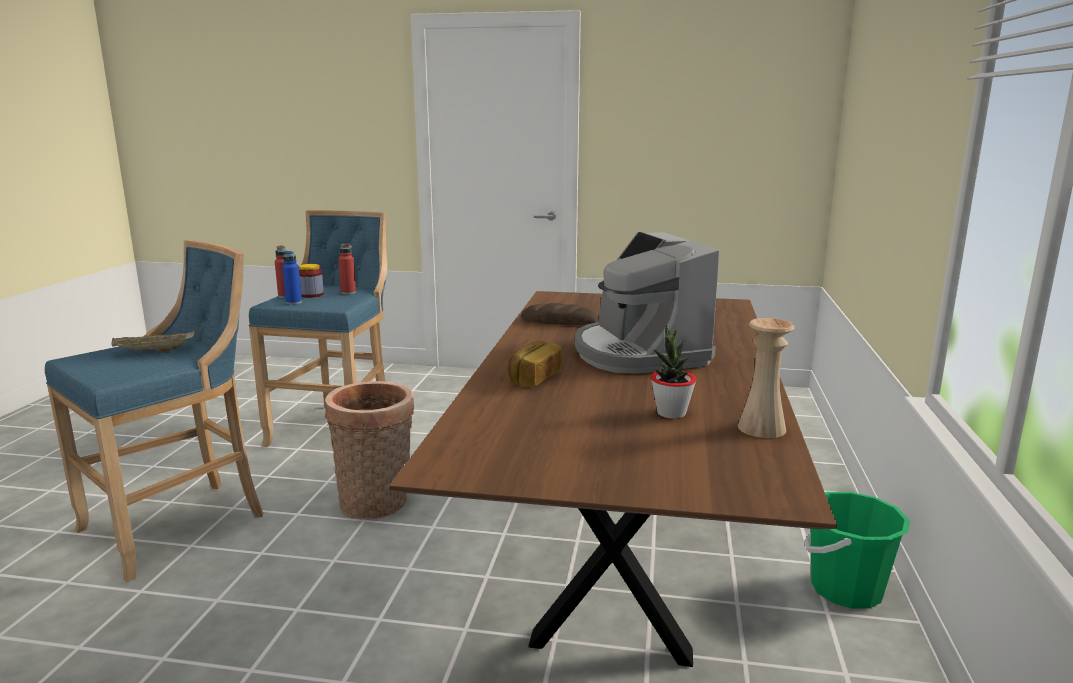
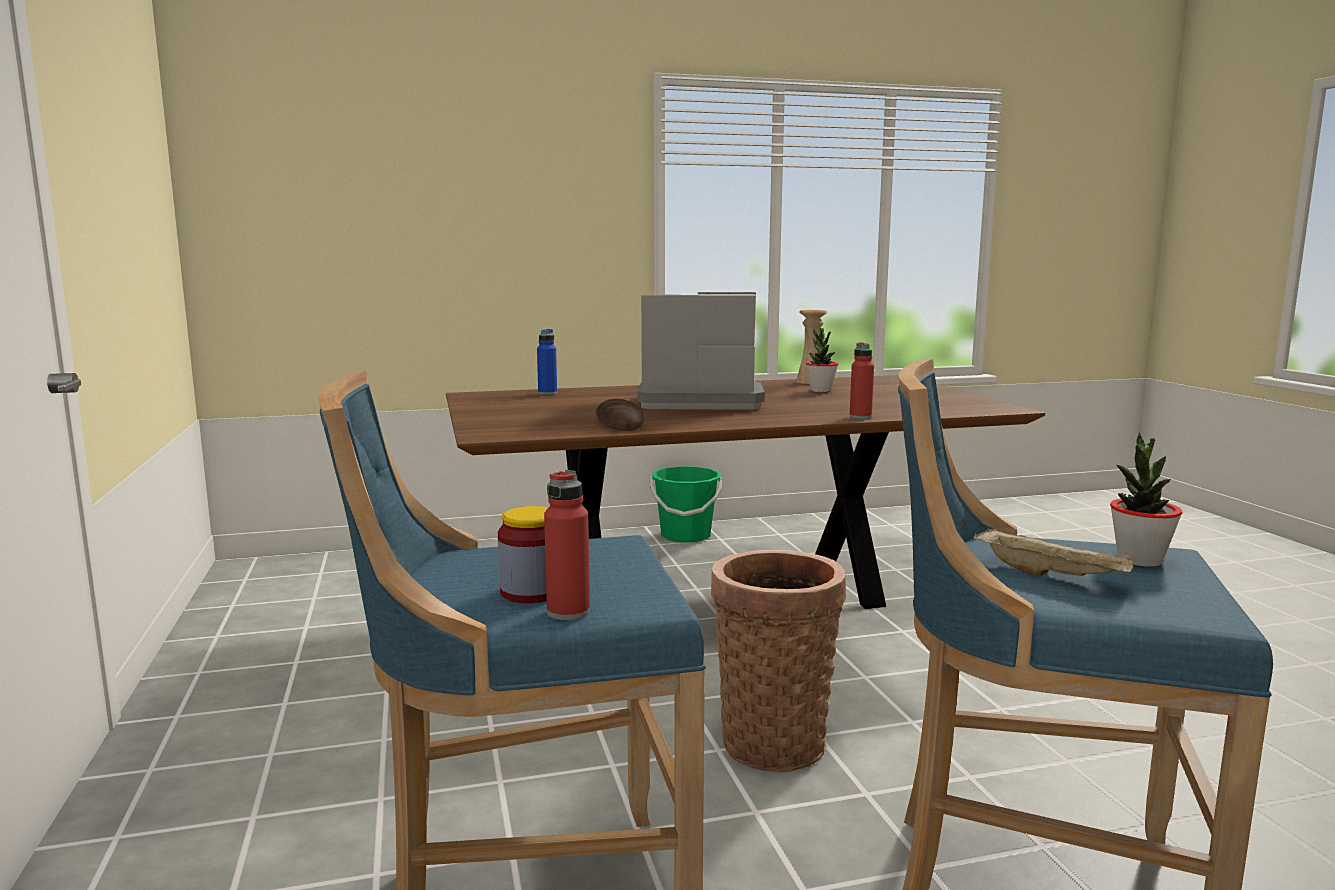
camera: 115 degrees left, 5 degrees down
(120, 372) = (1139, 560): none -> potted plant
(294, 302) = (621, 585): blue bottle -> blue bottle (547, 393)
(348, 292) = (484, 566): red bottle -> red bottle (860, 417)
(534, 378) = (815, 412): bread -> none
(638, 353) = (698, 401): coffee machine -> coffee machine turned 135 degrees counterclockwise

